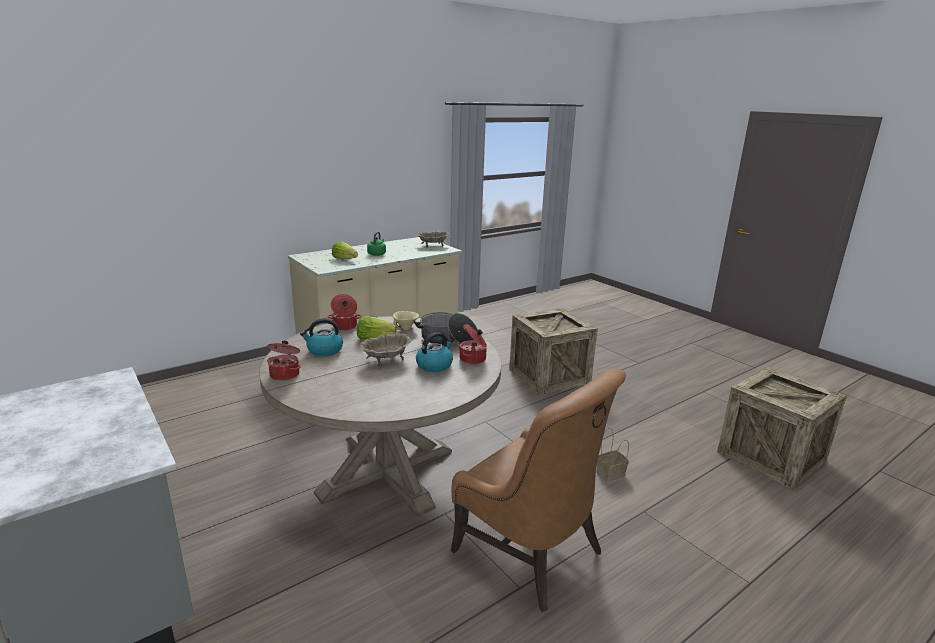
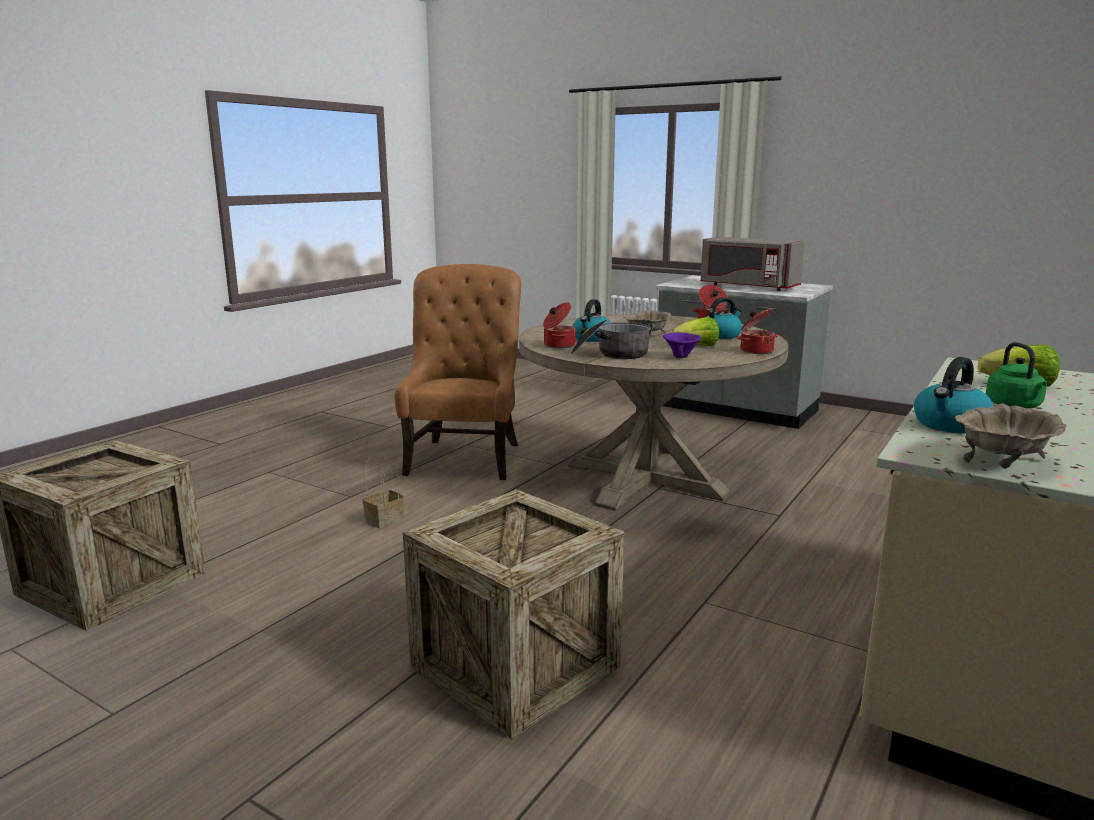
camera: 160 degrees right, 5 degrees down
(87, 418) = (747, 286): none -> grey microwave
(405, 329) = (680, 357): beige bowl -> purple bowl
(417, 253) = (950, 425): none -> kettle
(530, 551) = (465, 459): brown chair -> brown chair turned 75 degrees clockwise

